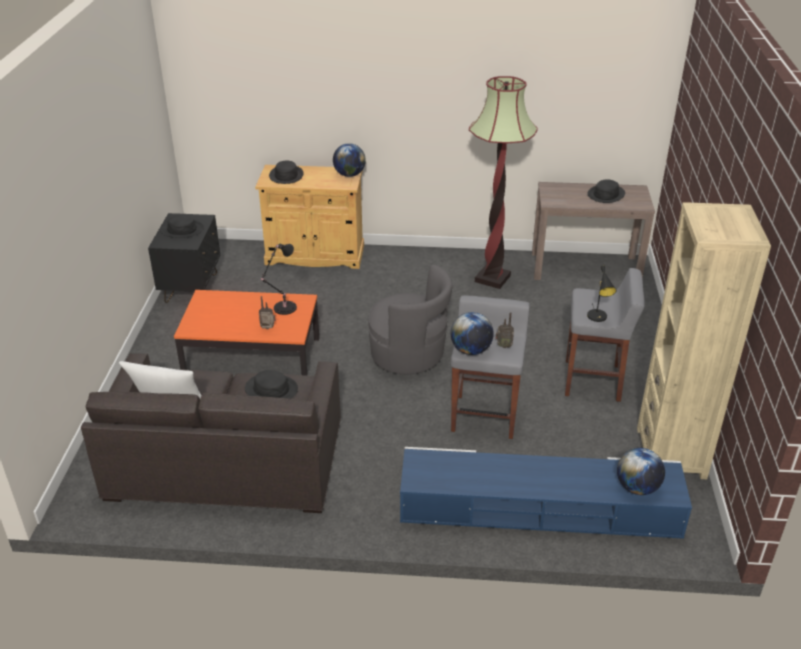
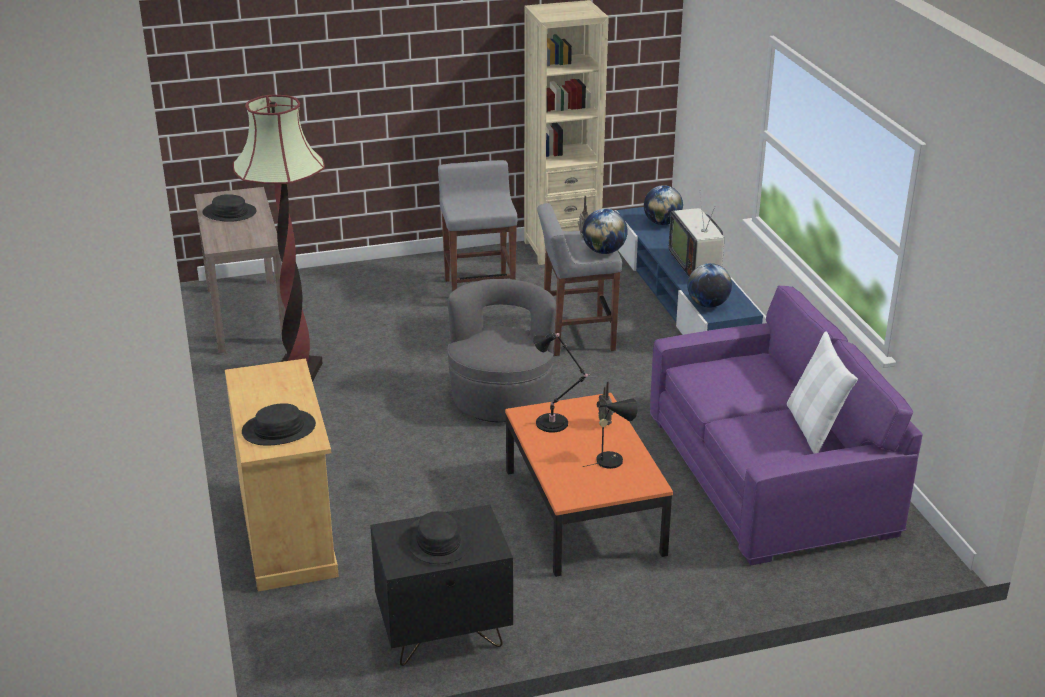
camera: 110 degrees left, 5 degrees down
(226, 460) = (769, 473): grey sofa -> purple sofa
(271, 389) = (721, 379): black hat -> none
(349, 175) = (256, 374): globe -> globe (708, 304)
(522, 480) = (697, 265): none -> television
(598, 318) = (500, 203): black table lamp -> black table lamp (613, 459)

